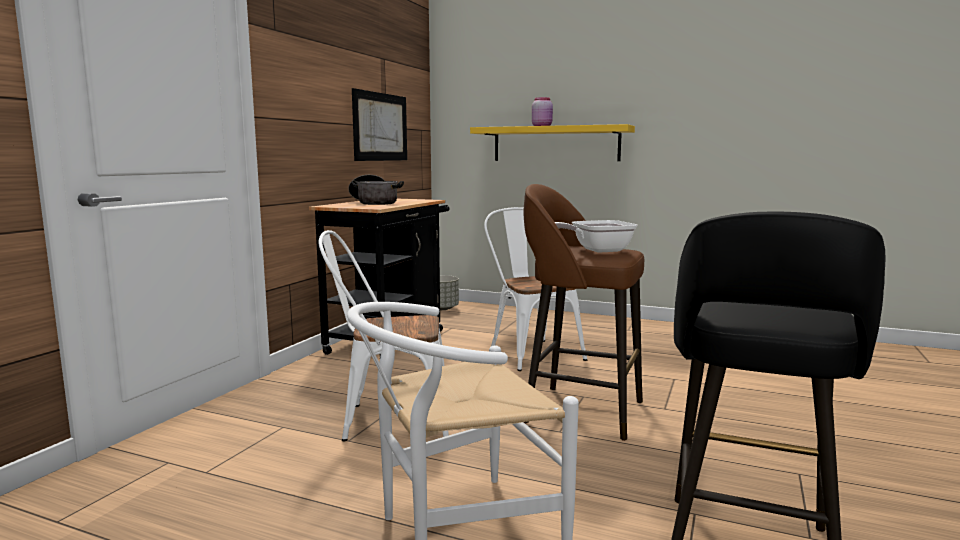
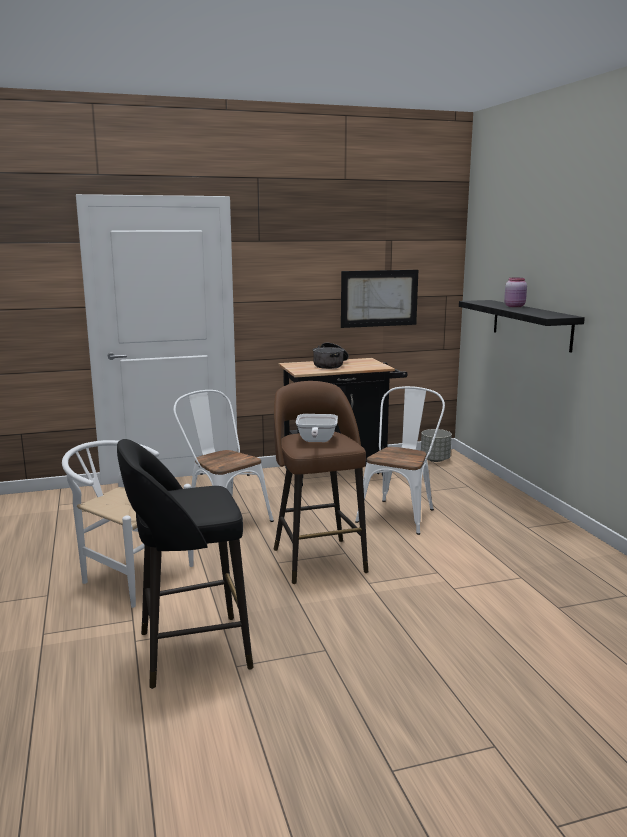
camera: 50 degrees right, 5 degrees up
(555, 144) = (531, 324): yellow shelf -> black shelf
(596, 250) = (316, 441): frying pan -> frying pan turned 120 degrees counterclockwise

